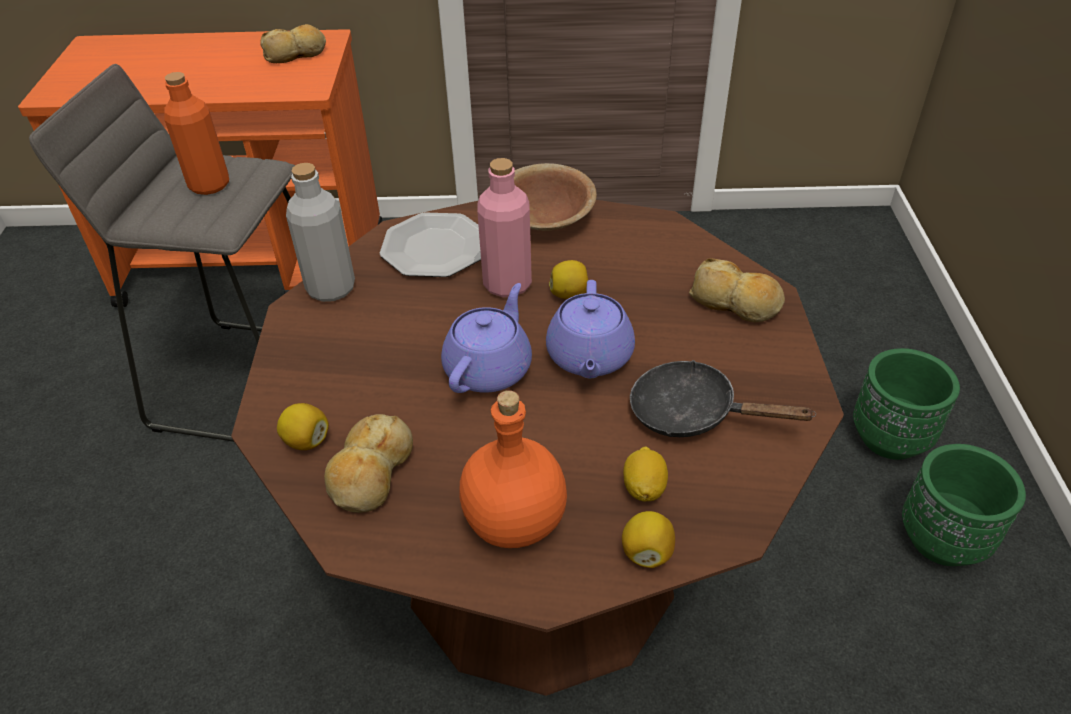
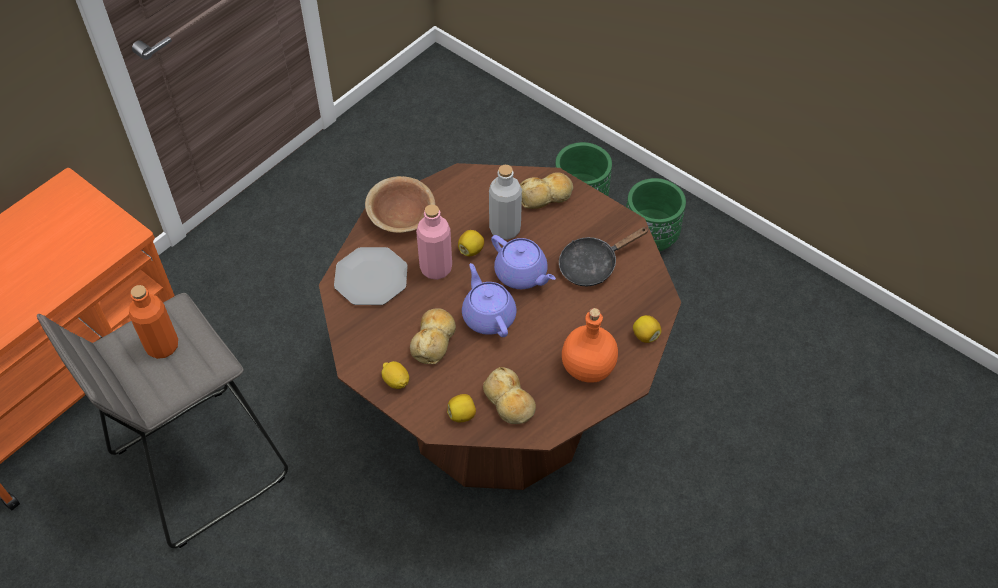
camera: 50 degrees left, 10 degrees up
(296, 54) = (65, 214): bread -> bread (434, 340)
(331, 288) = (354, 342): grey bottle -> grey bottle (505, 229)
(644, 488) = (614, 312): lemon -> lemon (396, 381)

